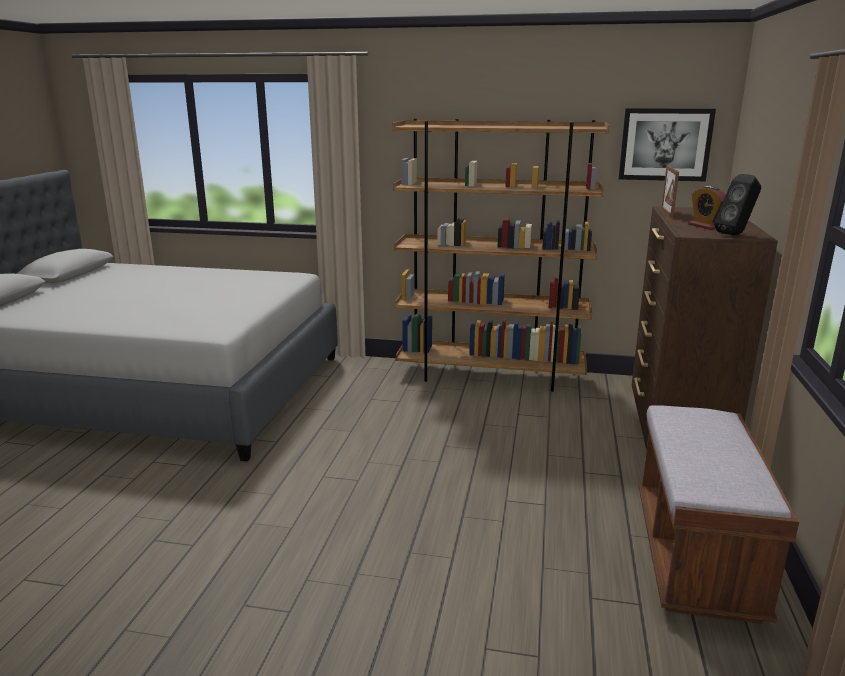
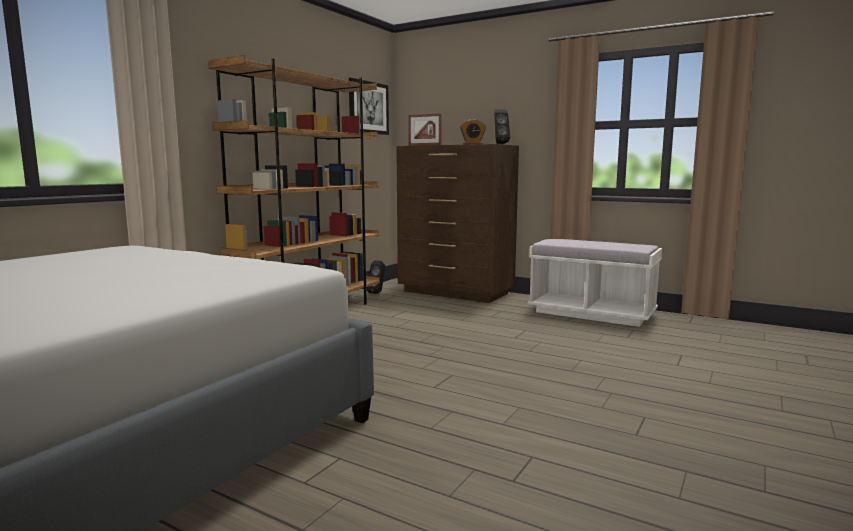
camera: 70 degrees left, 10 degrees down
(607, 386) = (378, 293): none -> black speaker
(695, 556) = (591, 313): brown bench -> white bench

